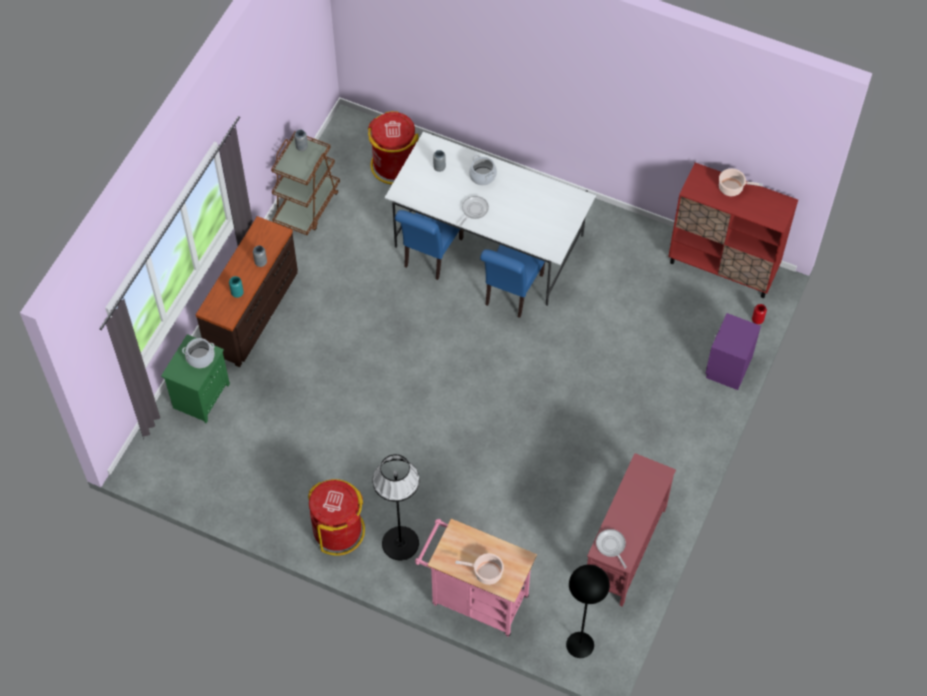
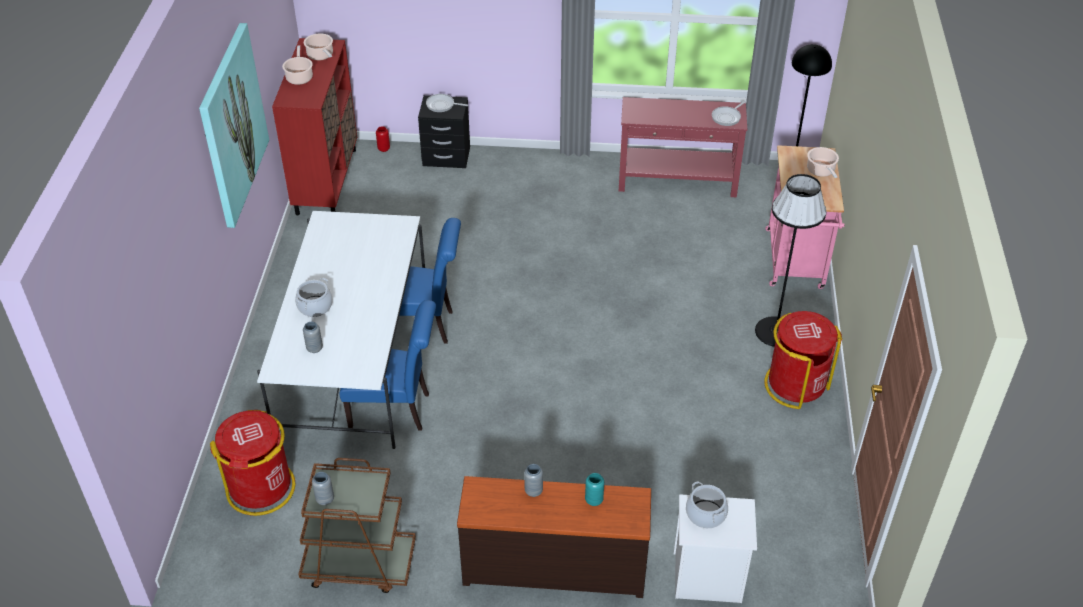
camera: 110 degrees left, 15 degrees down
(201, 395) = (706, 578): green nightstand -> white nightstand
(473, 210) = (371, 301): frying pan -> frying pan (442, 105)
(614, 100) = (231, 125): none -> picture
(728, 367) = (446, 157): purple nightstand -> black nightstand
(762, 209) = (321, 55): none -> cooking pot

